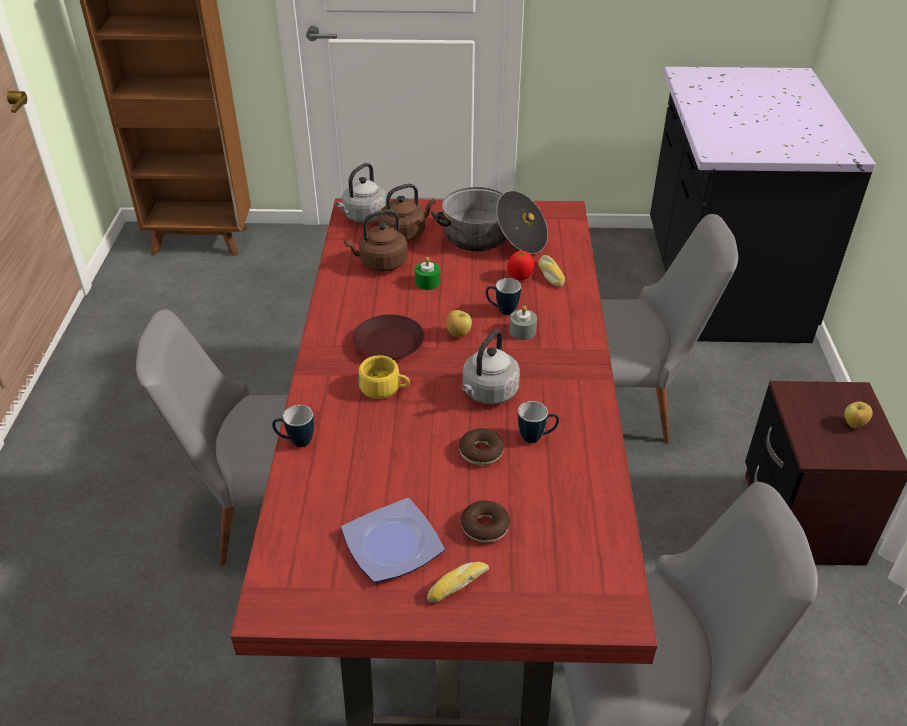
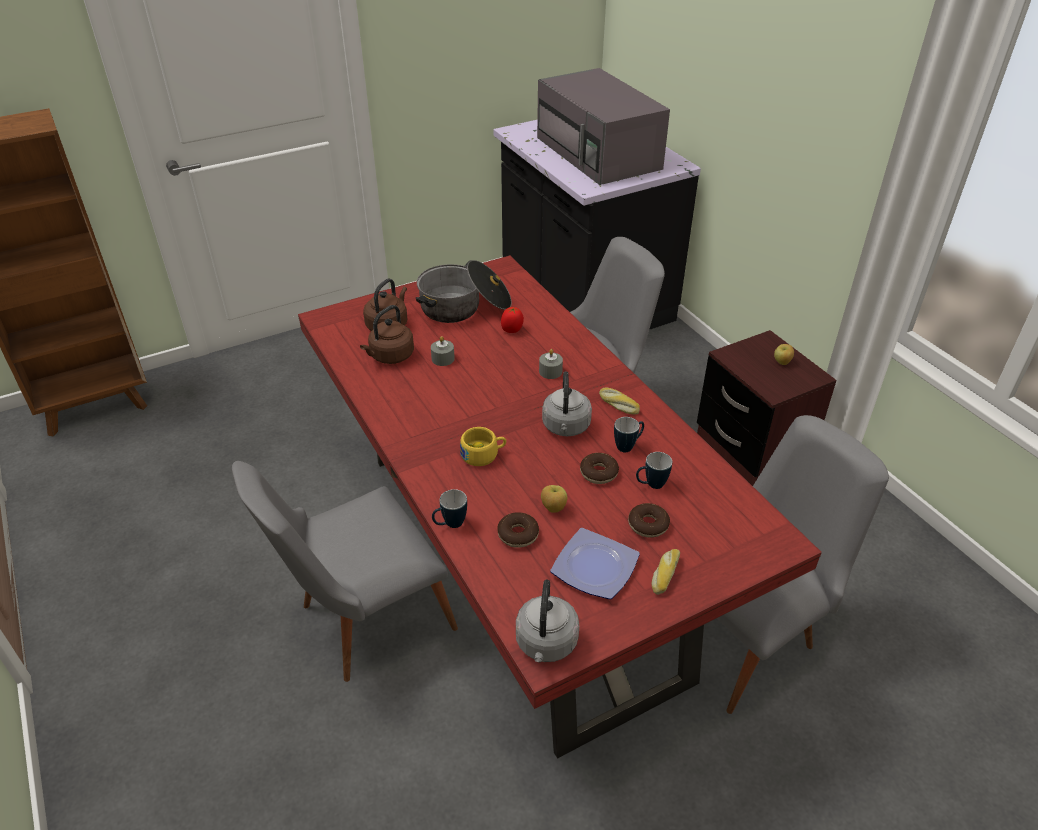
camera: 30 degrees left, 0 degrees up
(348, 478) = (518, 534): none -> donut
(363, 217) = (339, 322): grey kettle -> grey kettle (546, 644)
(389, 343) = (455, 418): brown plate -> none
(427, 282) = (443, 359): green candle -> grey candle
(458, 334) = (503, 391): apple -> apple (553, 508)
(502, 310) = (521, 360): mug -> mug (651, 485)
(549, 275) = (533, 321): bread -> bread (618, 405)
(761, 119) = (599, 154): none -> grey microwave

